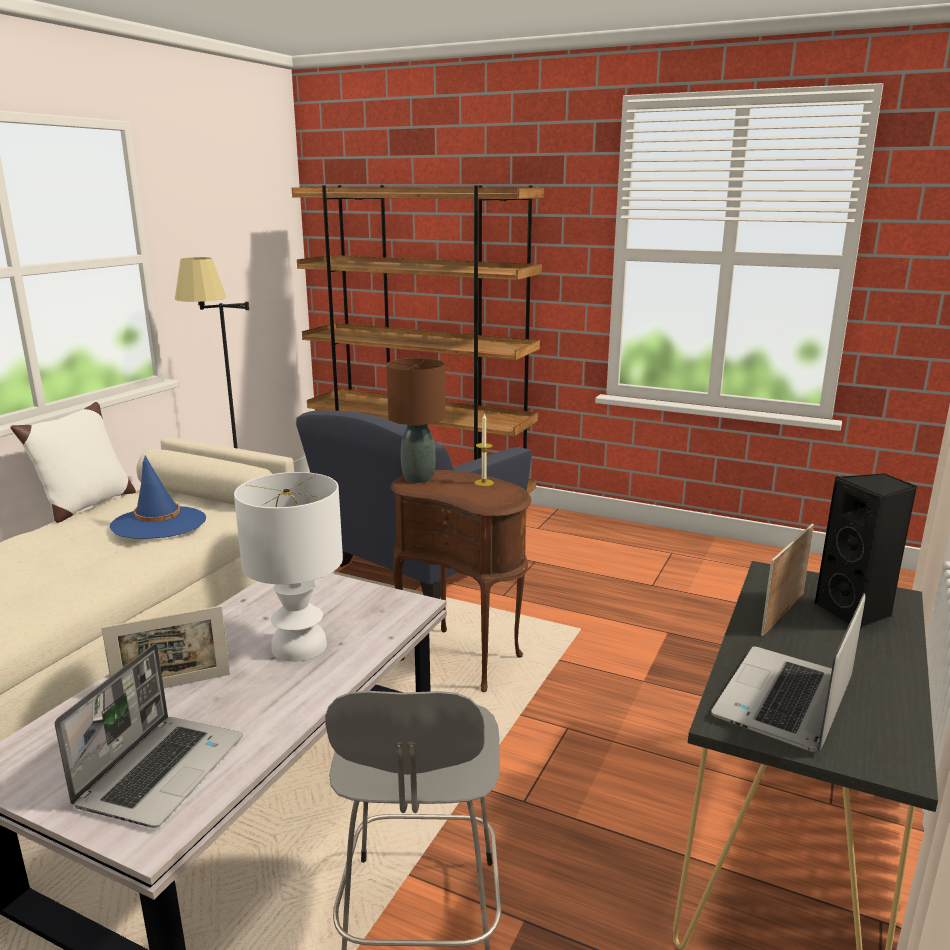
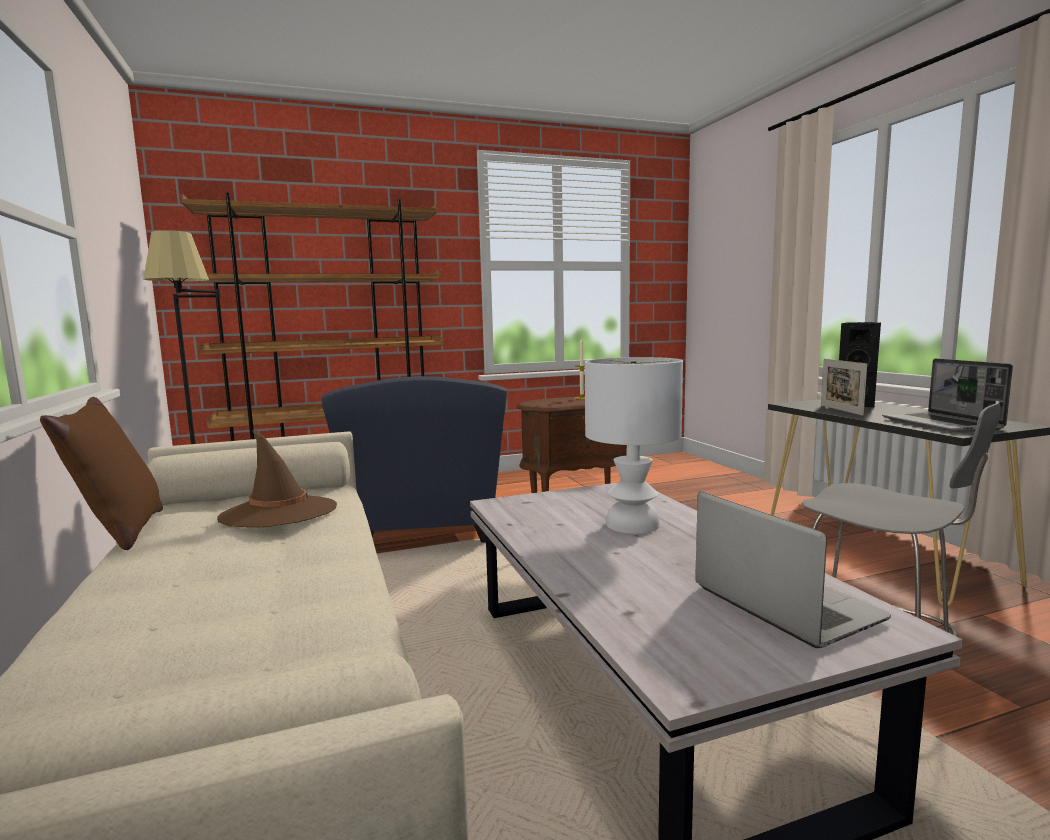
camera: 45 degrees left, 10 degrees down
(85, 505) = (121, 533): white pillow -> brown pillow
(159, 523) = (279, 513): blue hat -> brown hat
(173, 686) = (628, 574): picture frame -> none
(419, 478) = (538, 402): brown table lamp -> none

